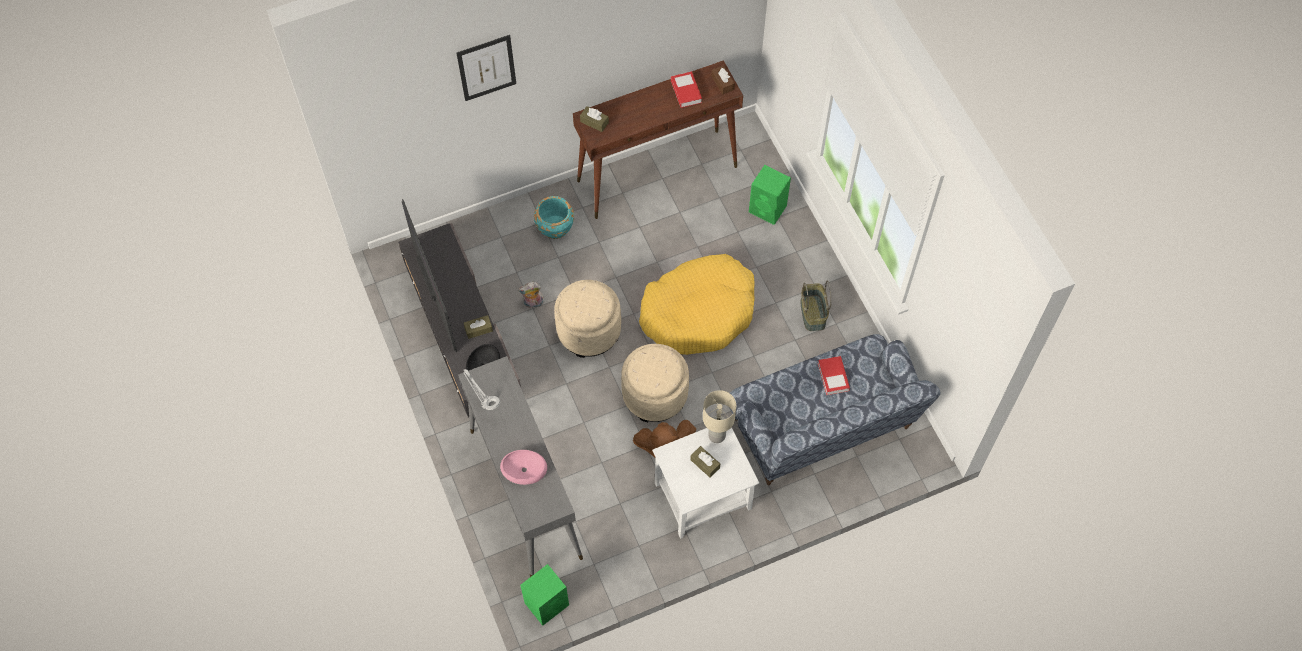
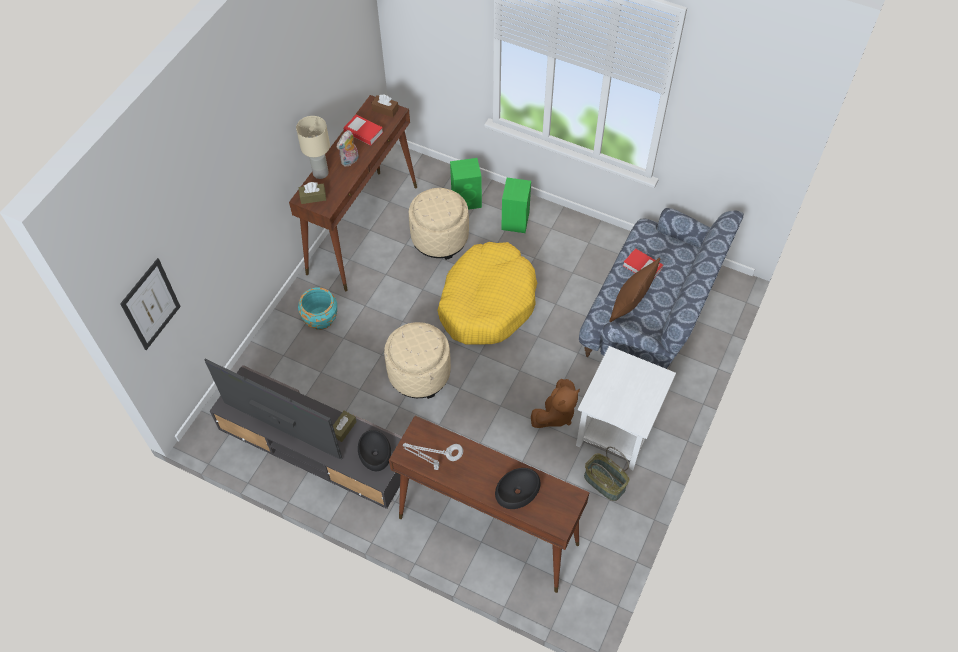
camera: 40 degrees left, 5 degrees down
(486, 68) = (214, 184): picture -> picture (151, 304)
(524, 470) = (517, 492): pink bowl -> black bowl
(525, 493) = (487, 530): grey console table -> brown console table
(533, 303) = (356, 385): plush toy -> plush toy (350, 161)
(547, 603) = (586, 600): green speaker -> green speaker (515, 220)
(655, 395) = (513, 382): beige ottoman -> beige ottoman (440, 238)
(705, 464) = (625, 389): brown tissue box -> none
(716, 435) = (612, 363): beige table lamp -> beige table lamp (320, 173)
(789, 401) = (630, 305): none -> brown pillow
(812, 313) = (566, 247): basket -> basket (604, 483)

